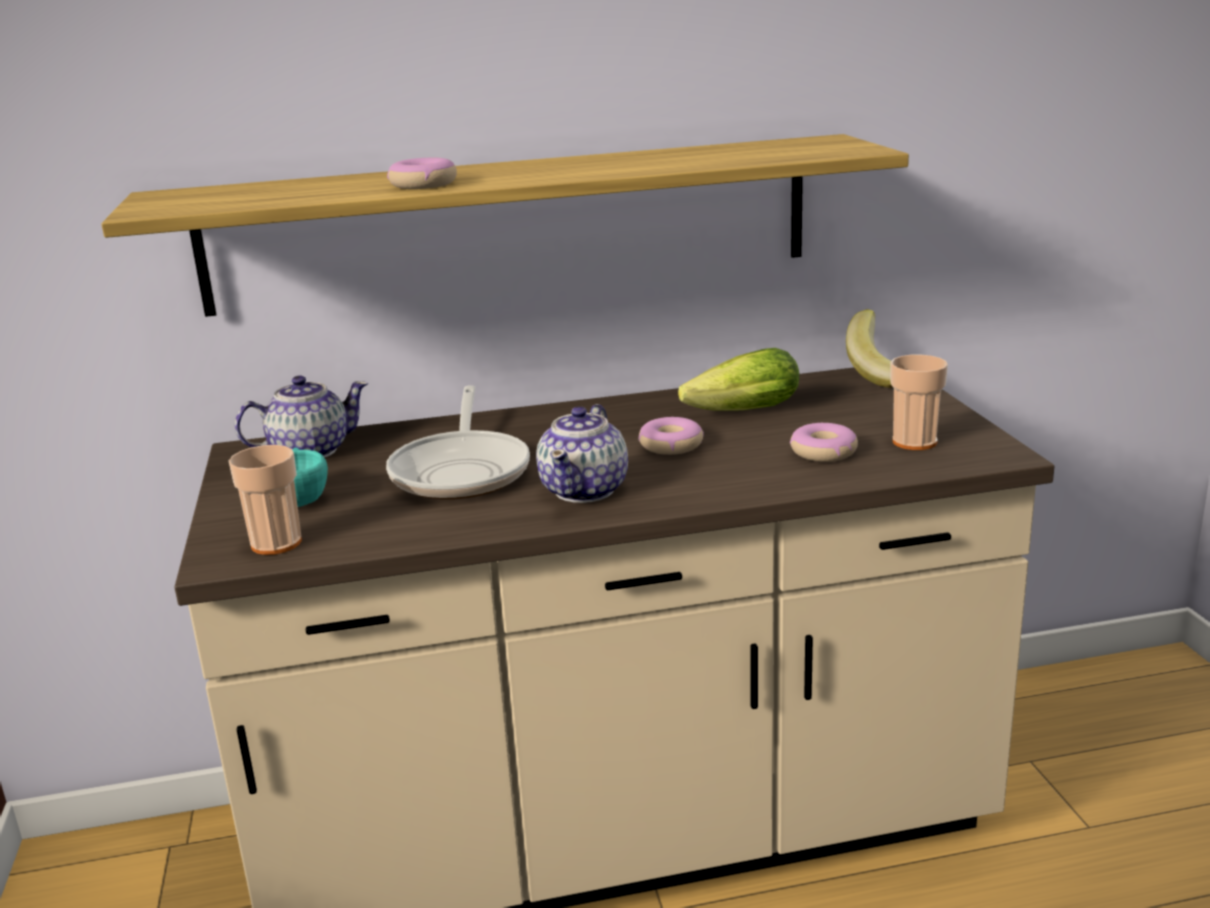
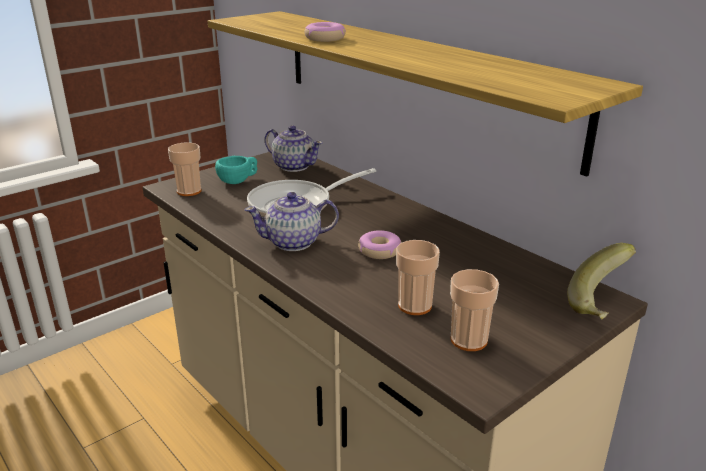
camera: 60 degrees right, 5 degrees up
(737, 413) = (455, 259): lettuce -> none
(823, 452) = (414, 306): donut -> cup

